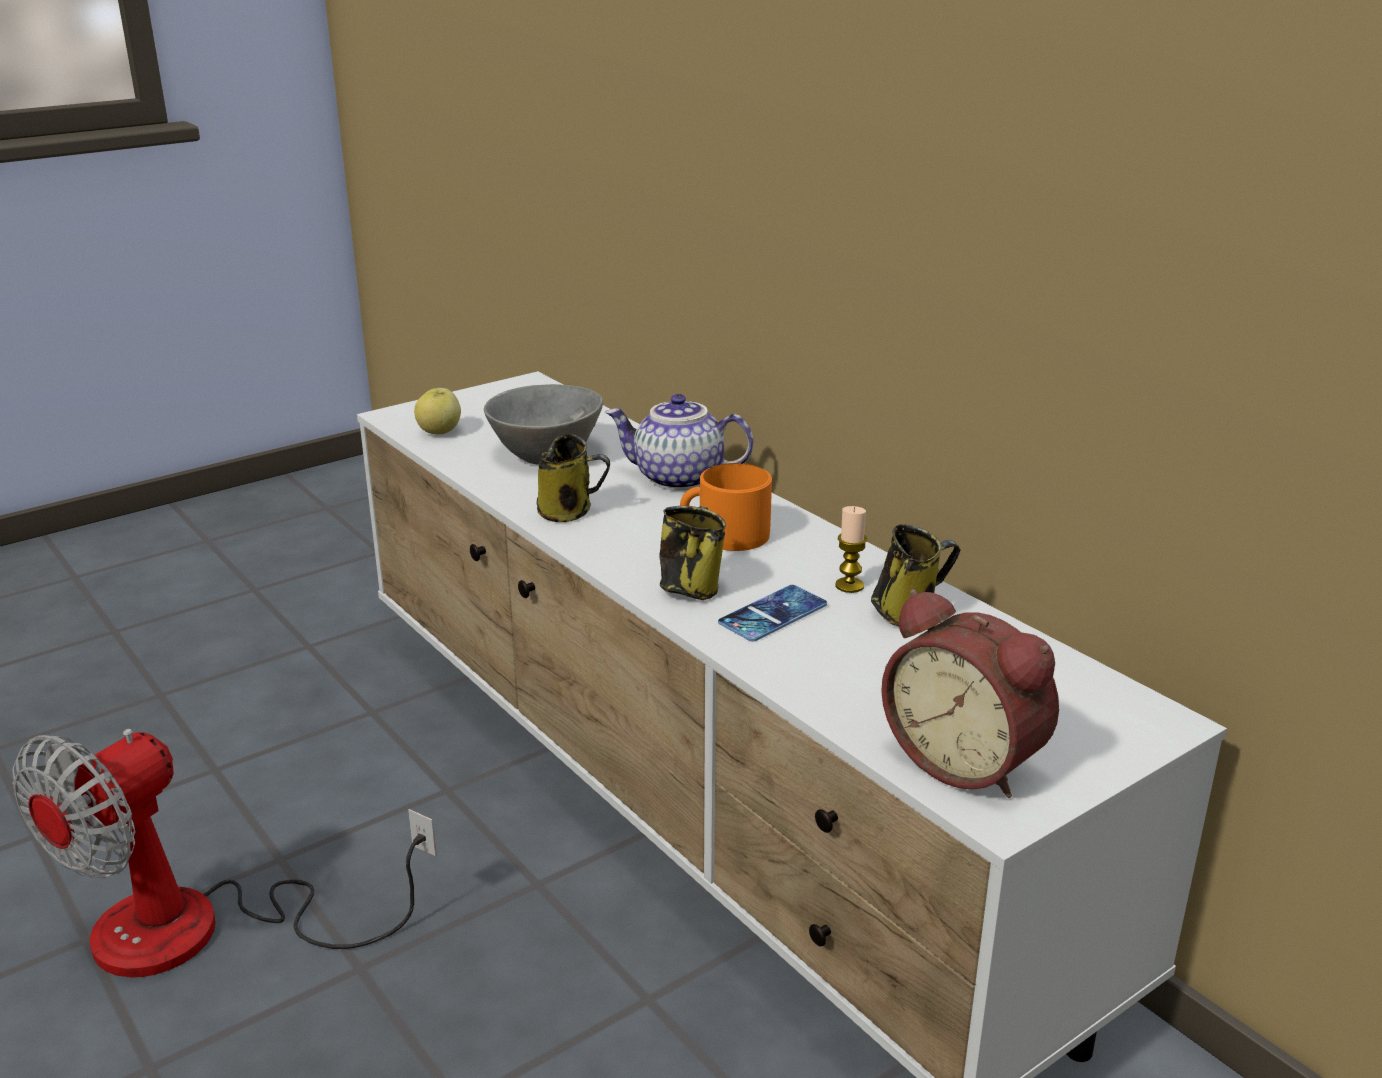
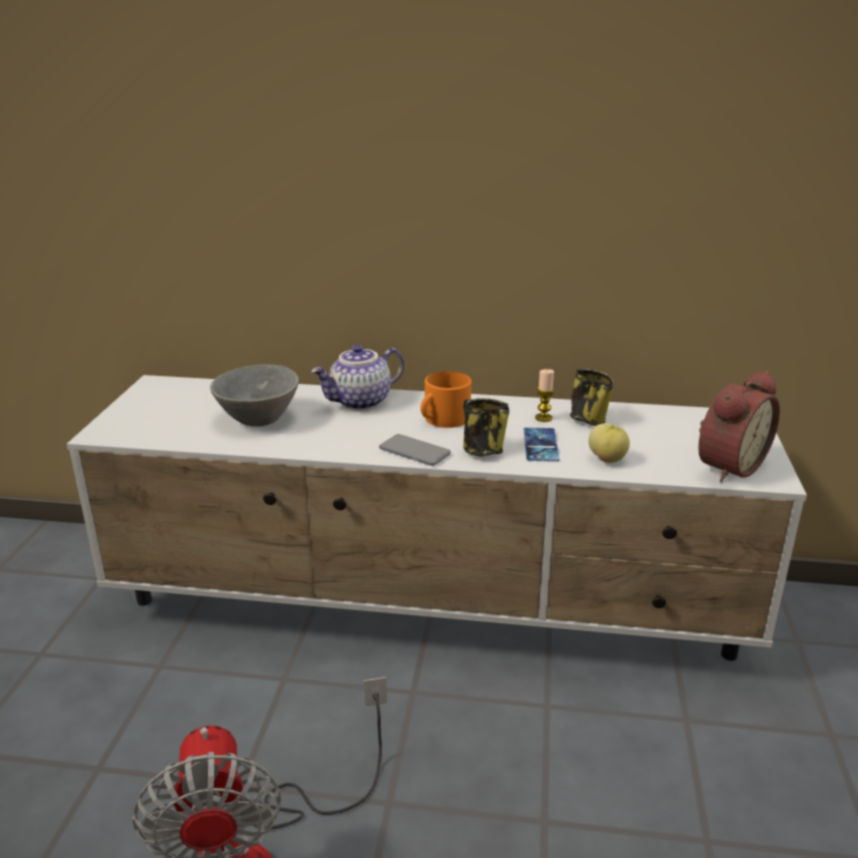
camera: 45 degrees left, 0 degrees up
(440, 432) = (158, 431): apple -> apple (607, 459)
(568, 512) = (340, 442): mug -> none
(620, 555) = (414, 451): none -> phone
(967, 761) = (727, 466): alarm clock -> alarm clock turned 45 degrees counterclockwise

